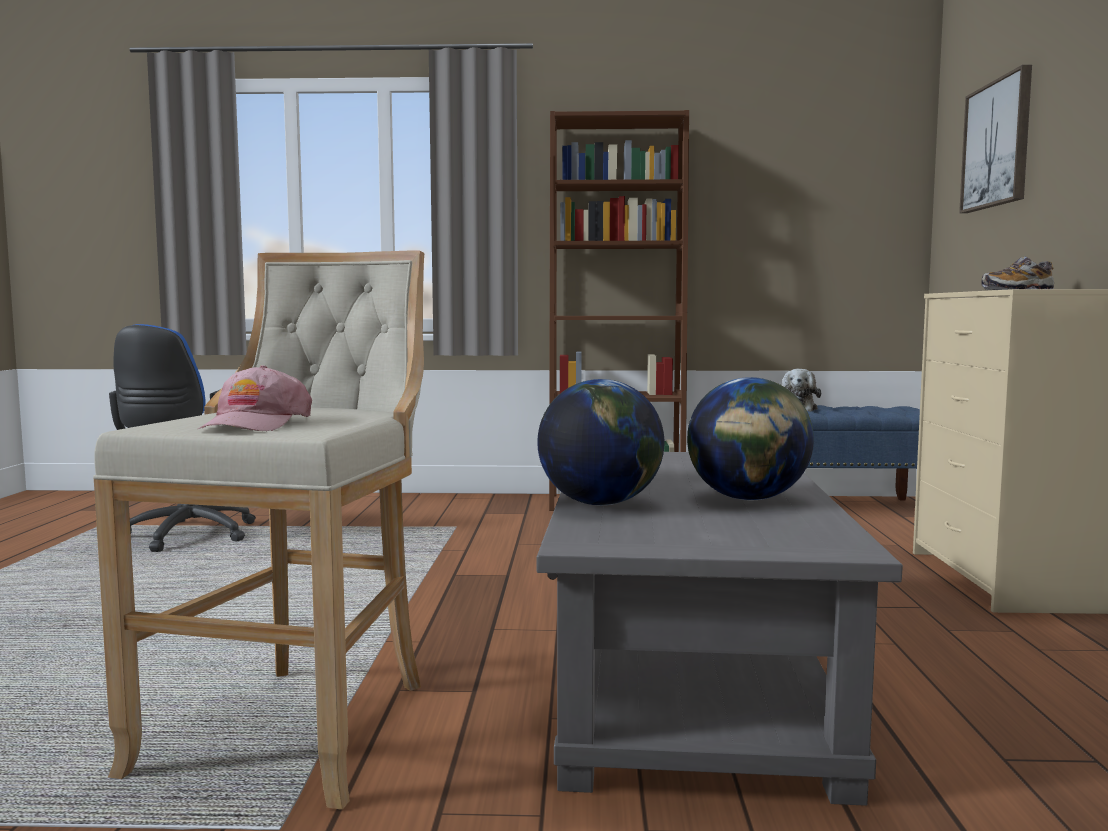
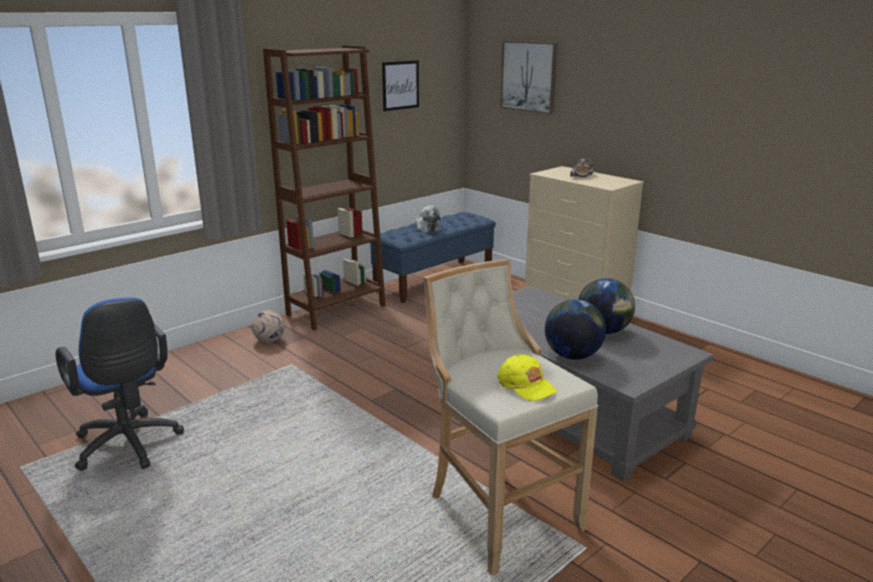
camera: 45 degrees left, 15 degrees up
(255, 424) = (526, 385): pink cap -> yellow cap
(484, 507) = (269, 340): none -> football
(787, 185) = (400, 85): none -> picture

